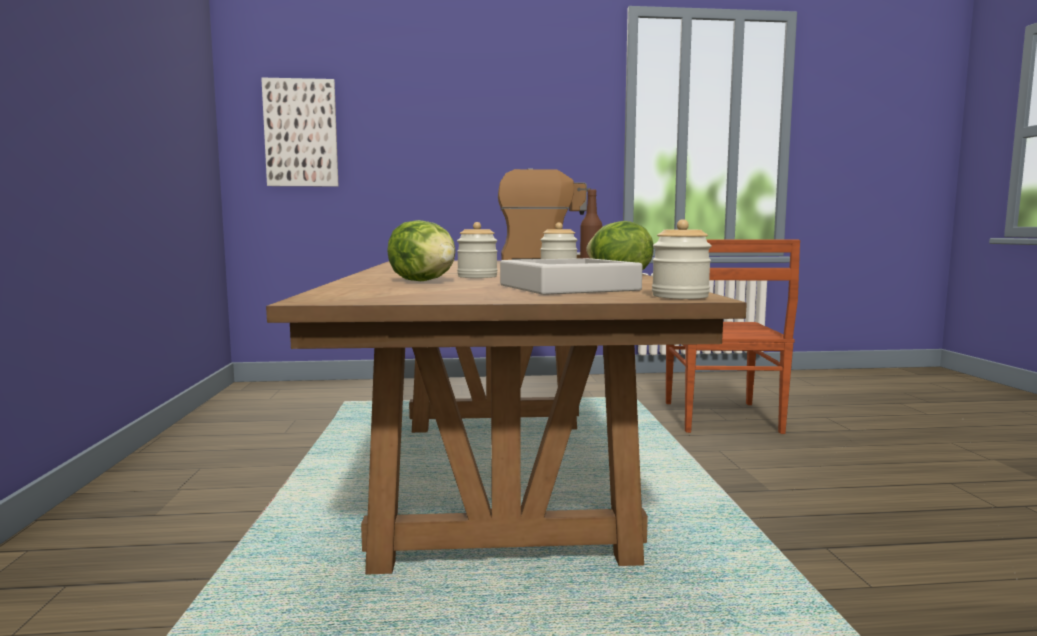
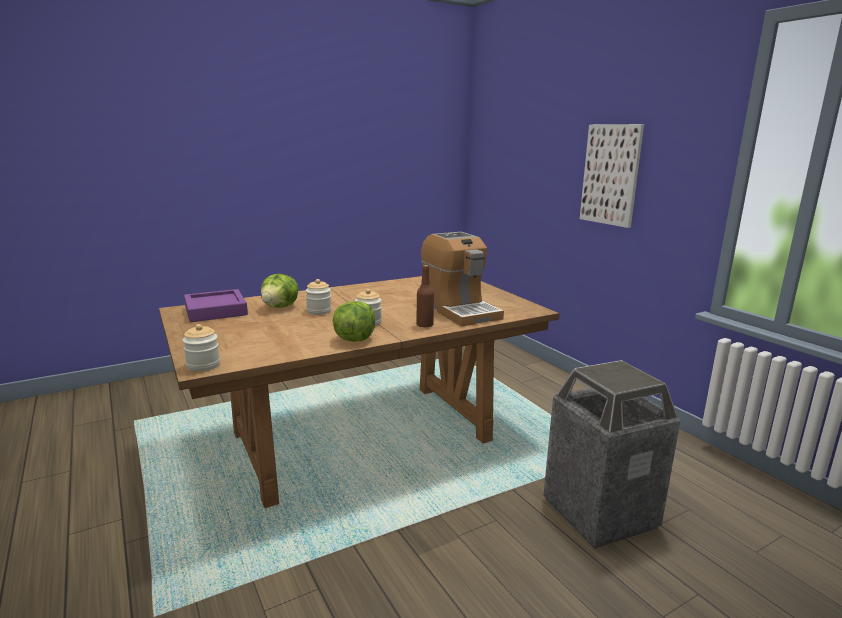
camera: 65 degrees right, 10 degrees up
(301, 133) = (499, 159): picture -> picture (610, 175)
(380, 292) = (216, 311): none -> purple tray
(568, 288) = (250, 338): grey tray -> none
(721, 418) = (599, 512): brown chair -> trash can

